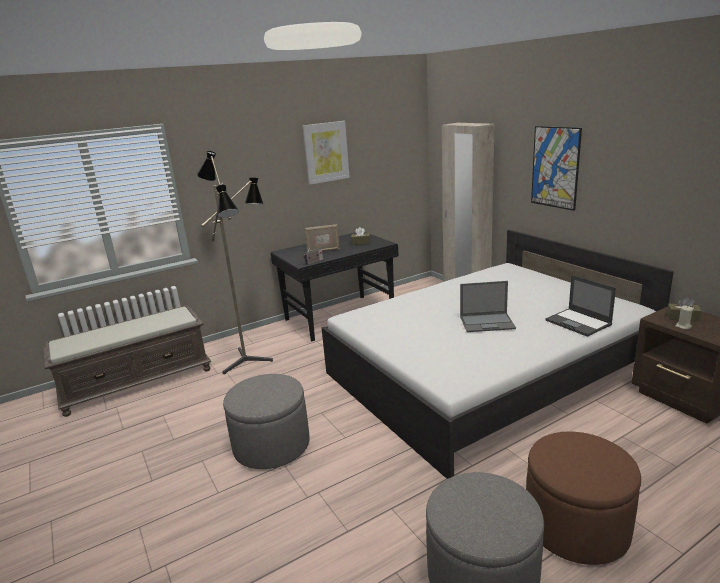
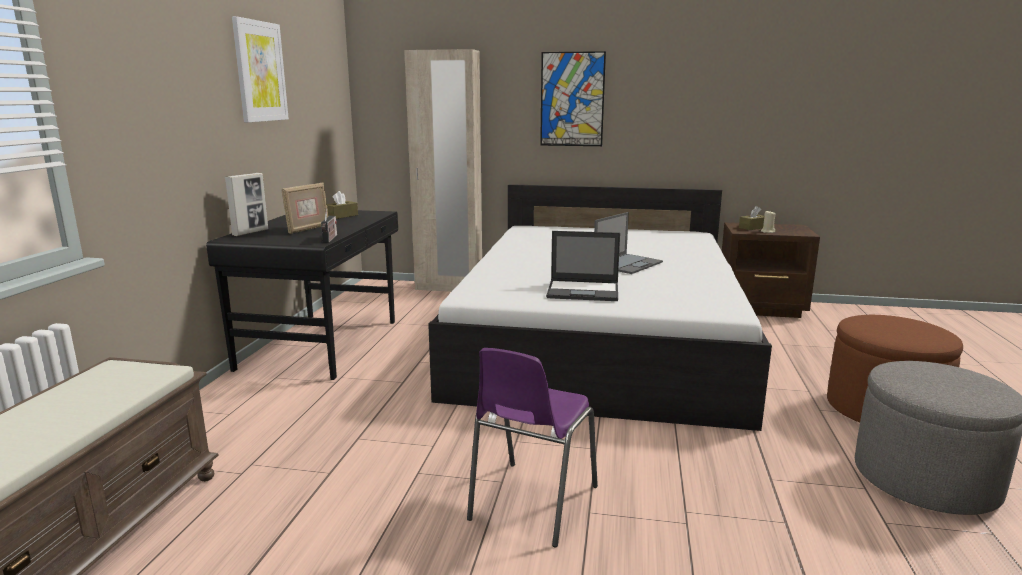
camera: 50 degrees left, 5 degrees down
(251, 359) = (271, 433): floor lamp -> none
(271, 445) = (531, 504): grey ottoman -> purple chair
(298, 248) = (250, 232): none -> picture frame
(579, 322) = (691, 248): laptop -> laptop (584, 291)

